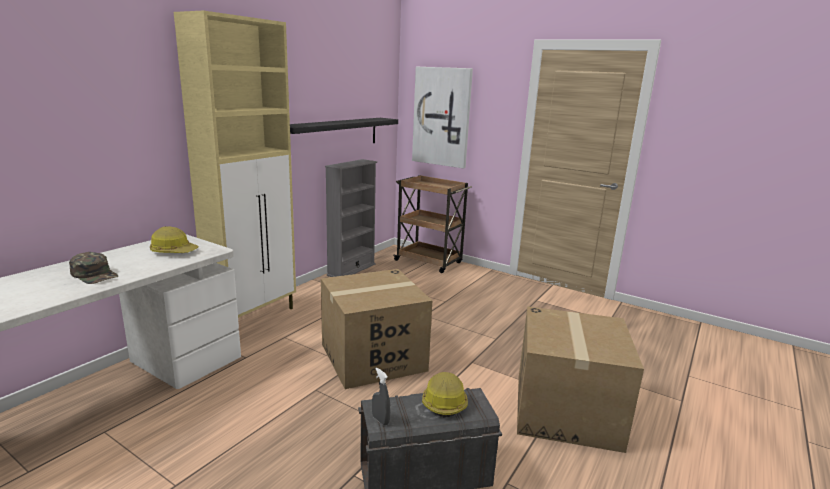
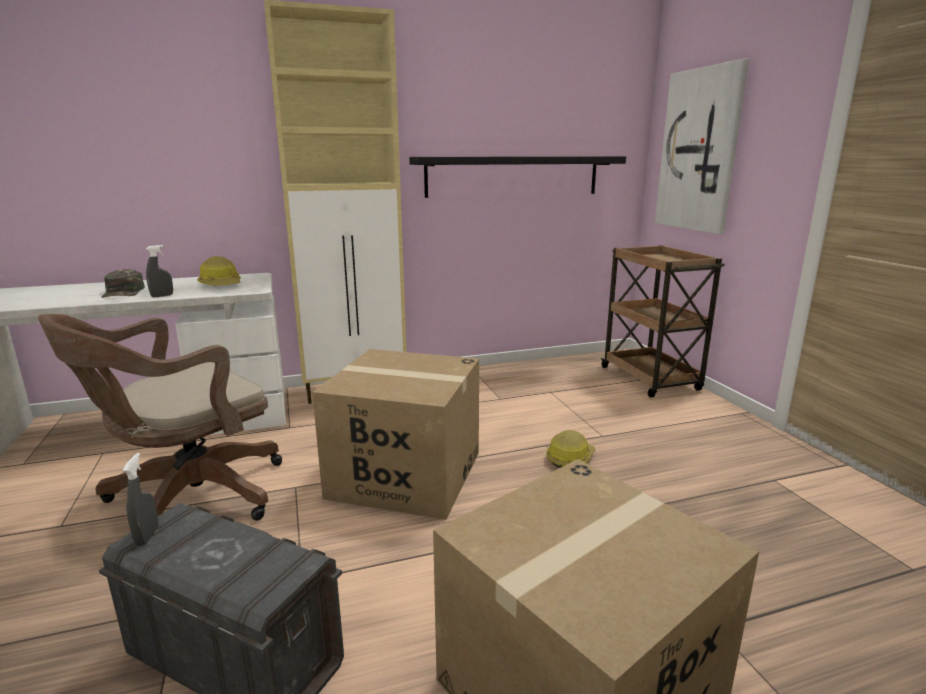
camera: 40 degrees right, 0 degrees up
(149, 270) = (162, 296): none -> grey spray bottle
(251, 427) = (188, 499): none -> brown office chair
(351, 270) = (529, 366): grey bookcase -> none
(443, 401) = (249, 551): hard hat -> hard hat (570, 458)

